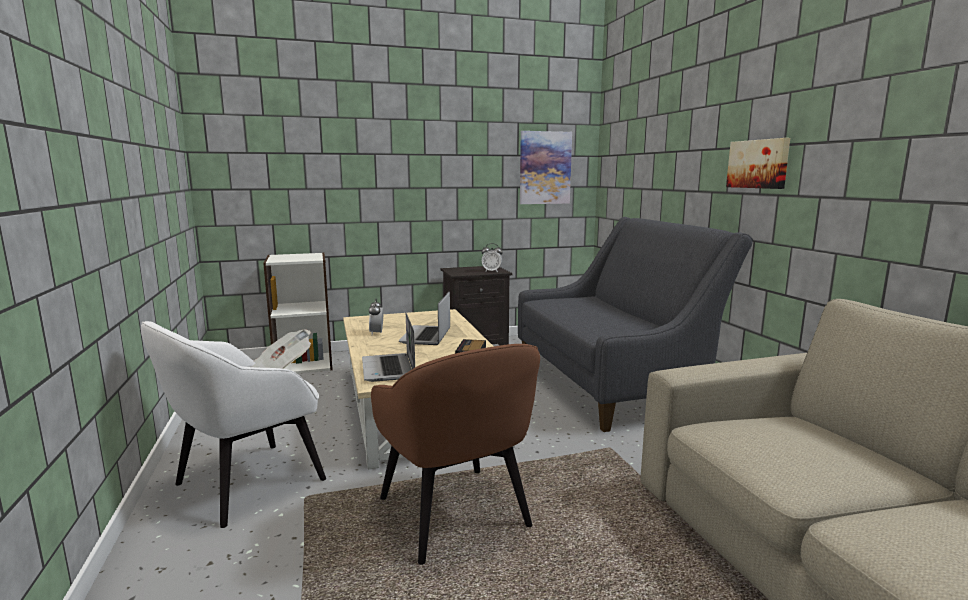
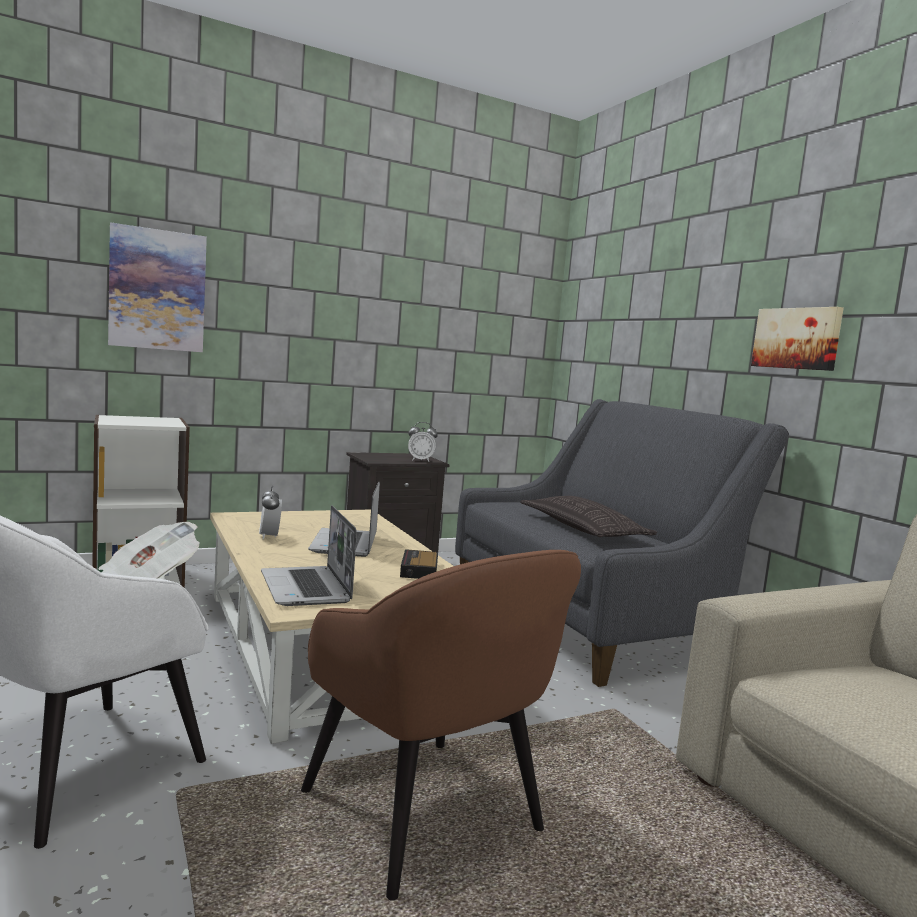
camera: 10 degrees left, 5 degrees down
(545, 168) = (493, 329): picture -> picture (157, 290)
(600, 318) = (583, 528): none -> pillow

